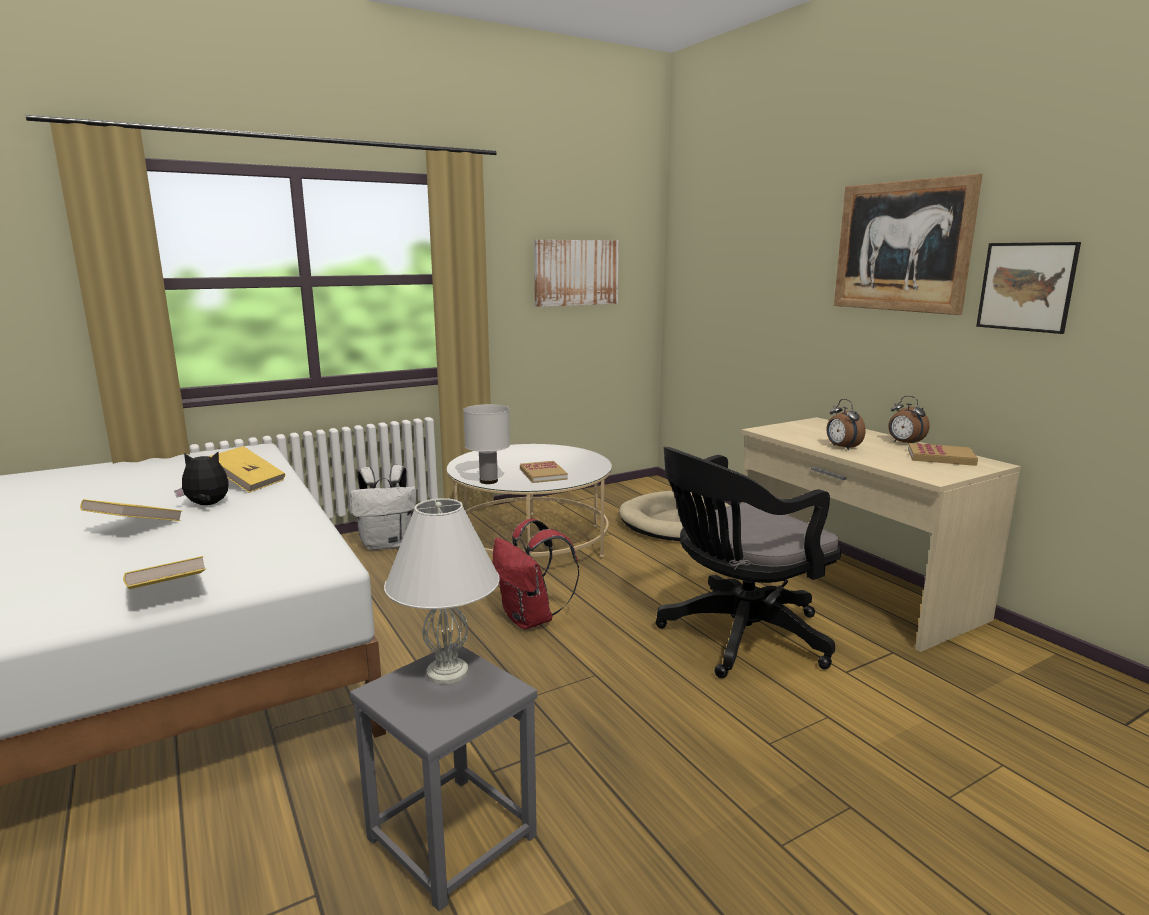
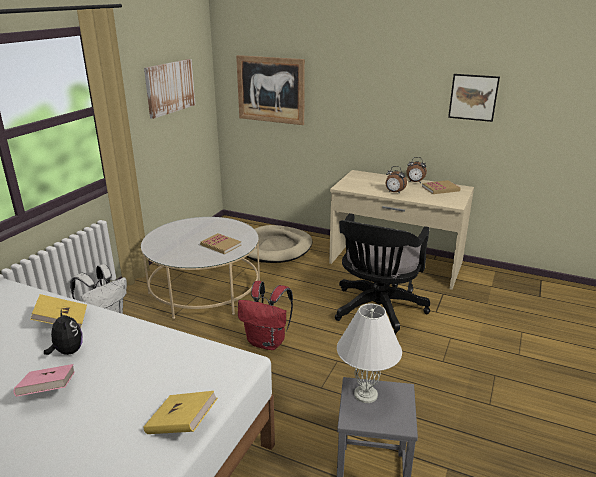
camera: 35 degrees left, 10 degrees up
(135, 528) = (48, 391): yellow book -> pink book
(207, 505) = (68, 351): plush toy -> plush toy turned 105 degrees clockwise
(489, 481) = (195, 261): white table lamp -> none
(901, 246) = (401, 71): picture -> picture (270, 90)

